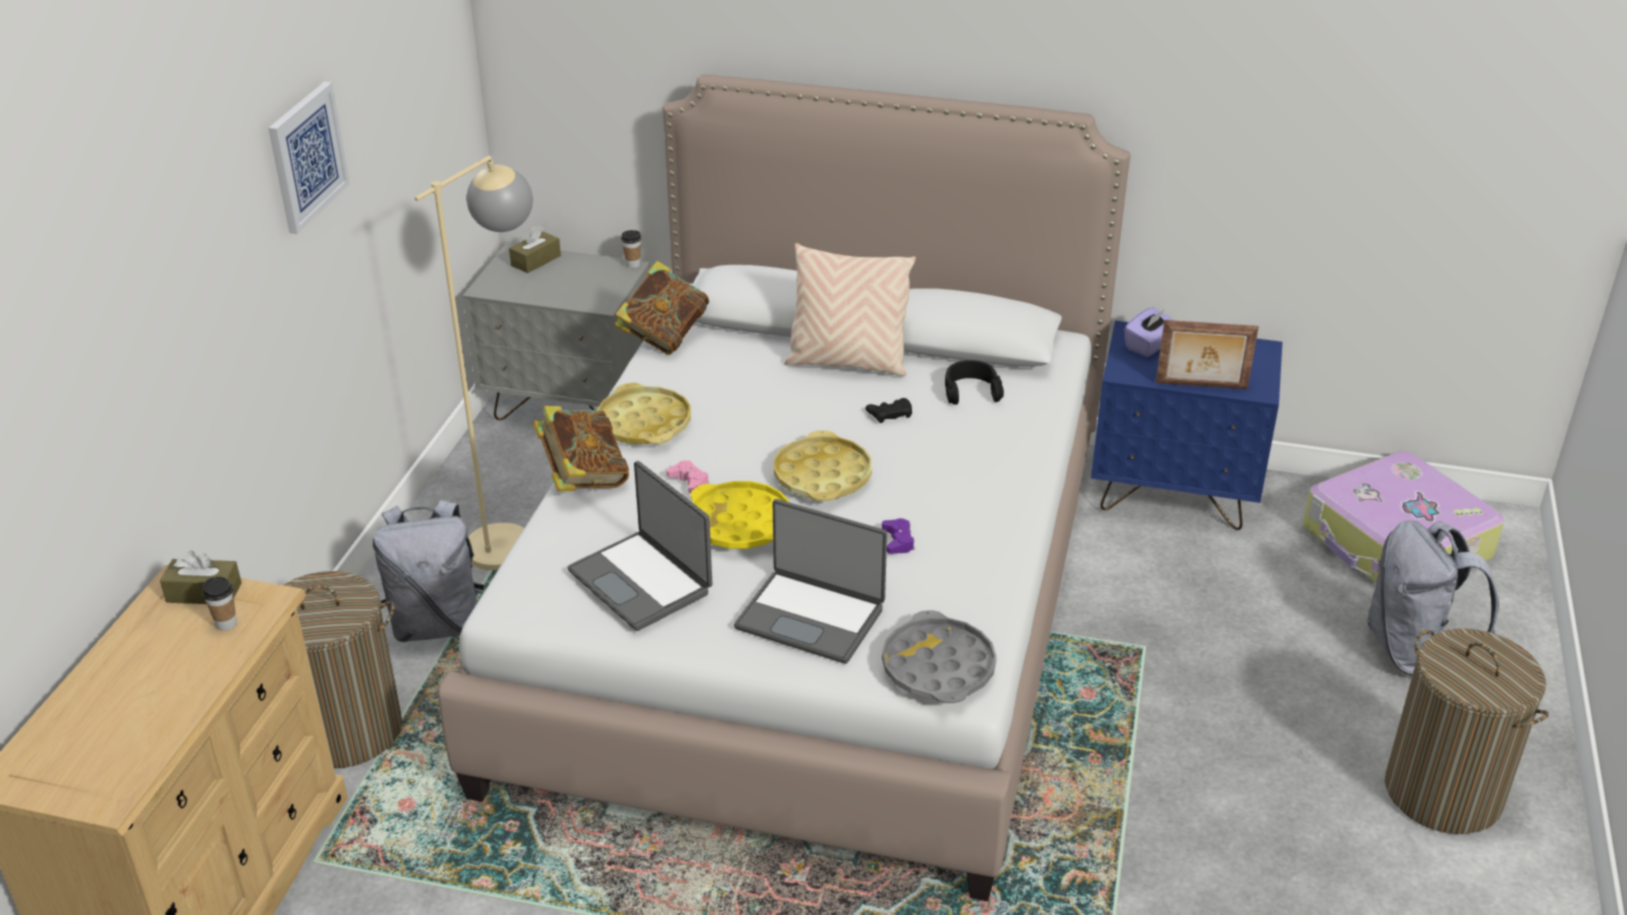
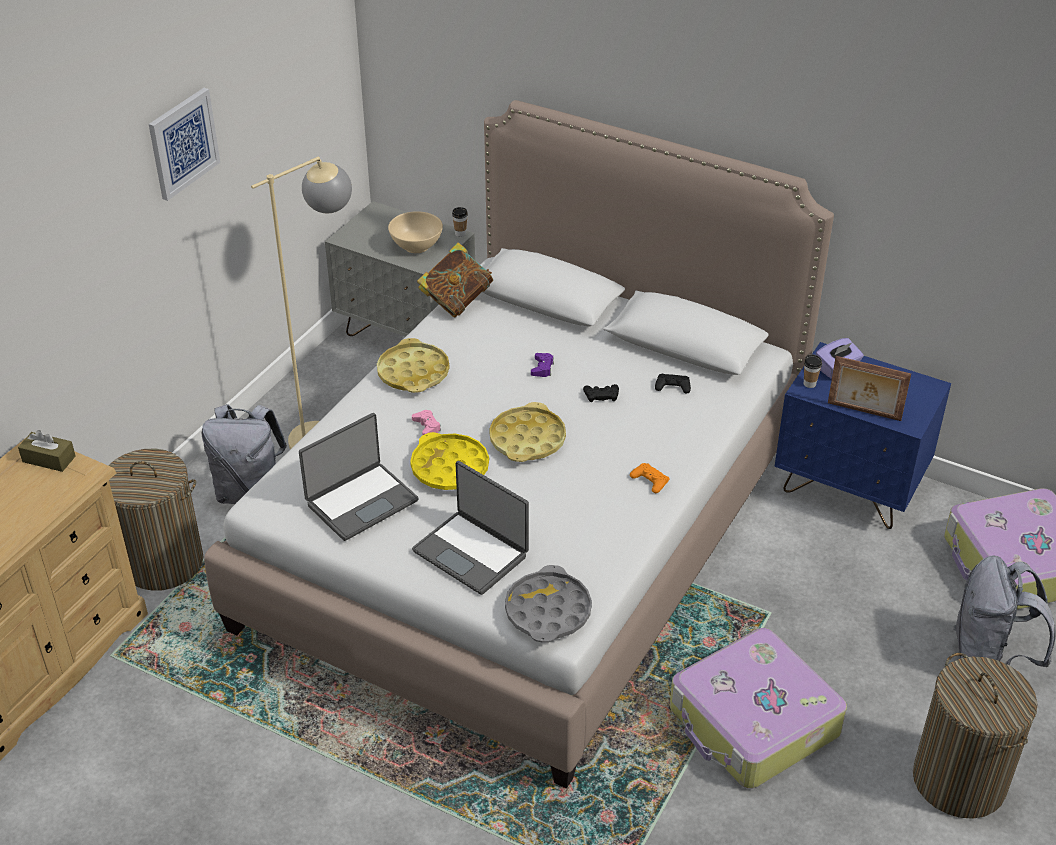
camera: 15 degrees right, 5 degrees up
(226, 624) = (55, 485): cup -> cup (809, 384)
(536, 261) = (389, 219): brown tissue box -> none
(583, 478) = (352, 410): book -> none
(584, 285) = (417, 246): none -> beige bowl
(642, 581) = (361, 501): laptop -> laptop turned 105 degrees counterclockwise
(847, 363) = (587, 346): beige pillow -> none
(898, 541) = (562, 503): purple game controller -> purple game controller (542, 368)
(971, 391) = (672, 386): black headphones -> black game controller
(993, 498) = (650, 481): none -> orange game controller
(1180, 776) = (753, 723): none -> suitcase

